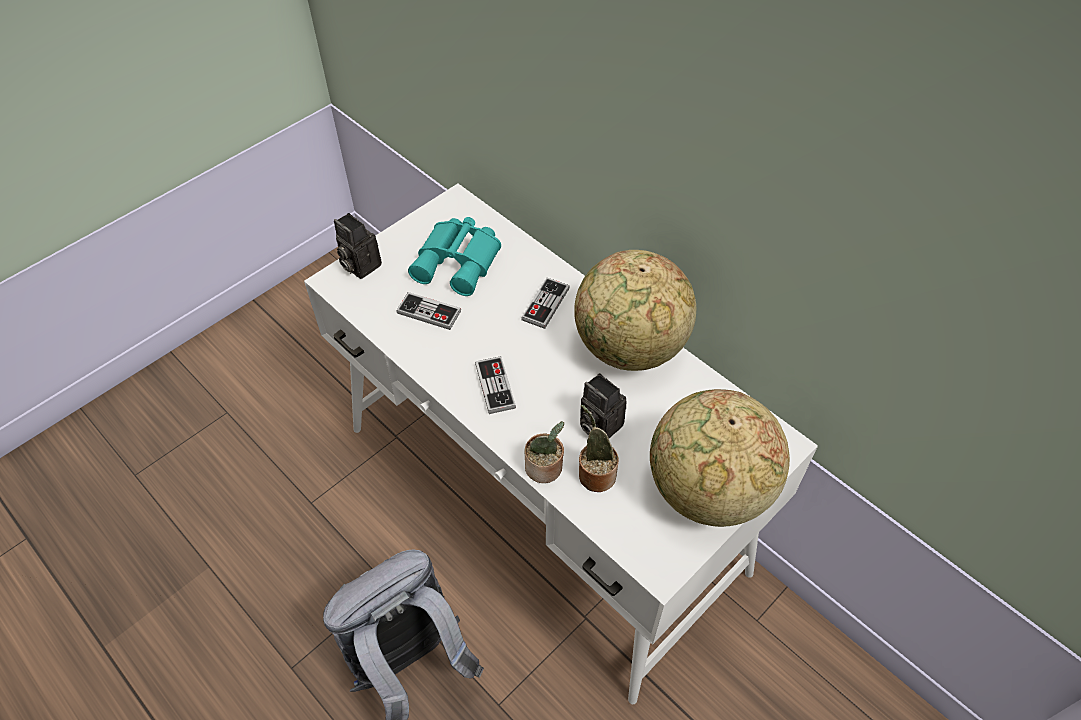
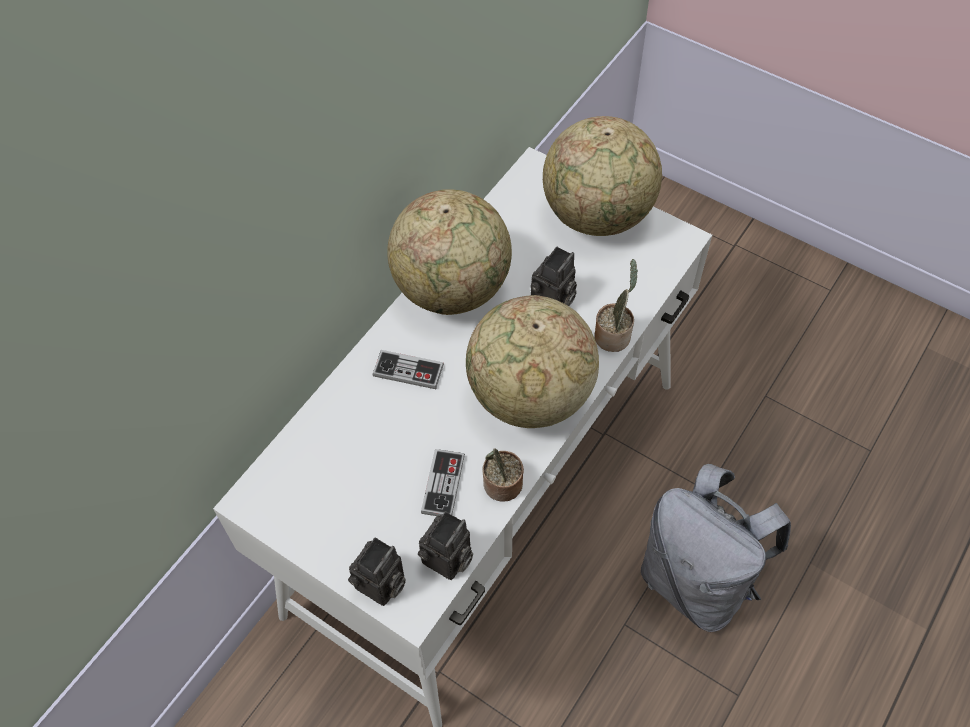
camera: 100 degrees left, 5 degrees up
(362, 306) = (447, 561): none -> camera
(459, 262) = (357, 471): turquoise binoculars -> none
(495, 386) = (530, 396): game controller -> globe
(595, 474) = (607, 296): potted plant -> potted plant (501, 486)

